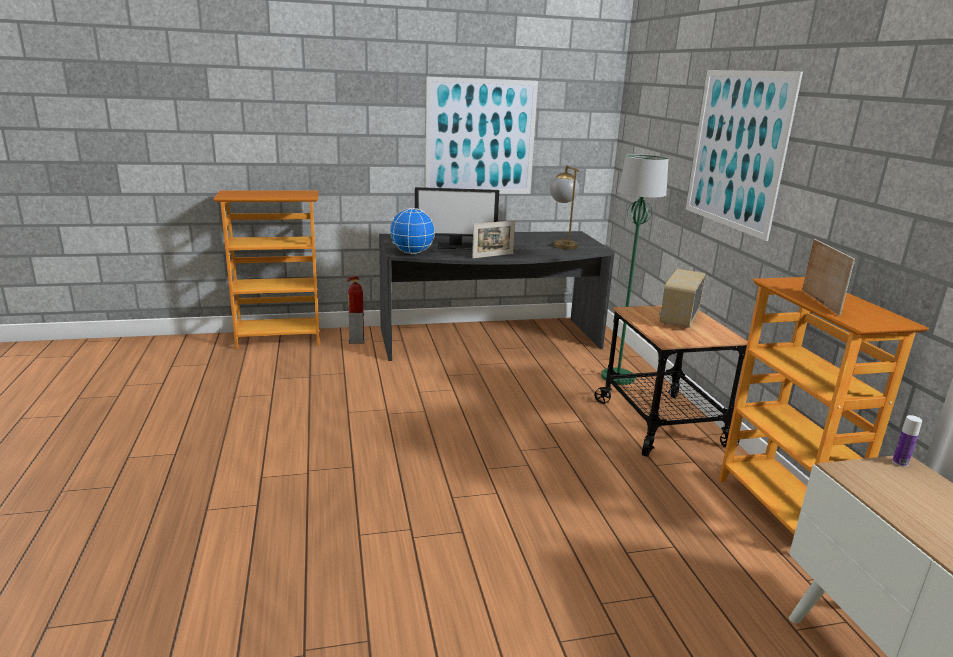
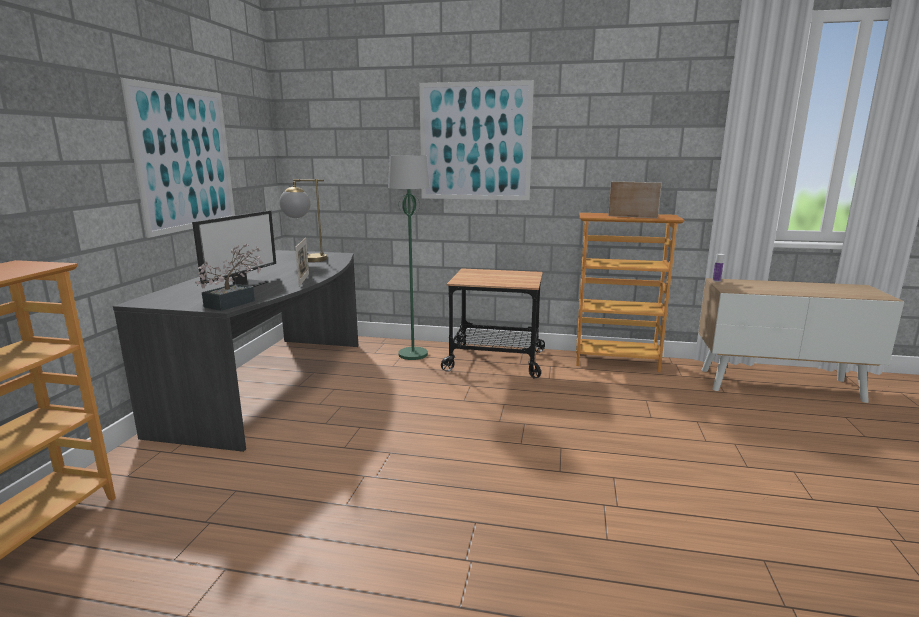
camera: 65 degrees left, 5 degrees down
(356, 341) = (149, 464): fire extinguisher -> none
(412, 253) = (234, 302): globe -> potted plant
(678, 319) = (488, 275): radio -> none

